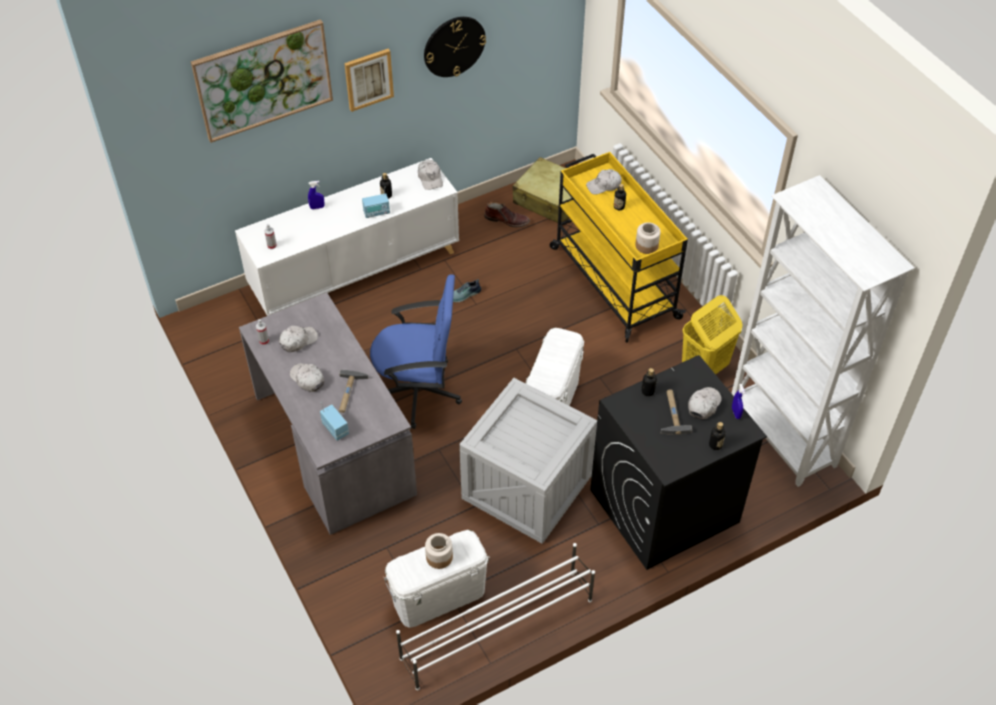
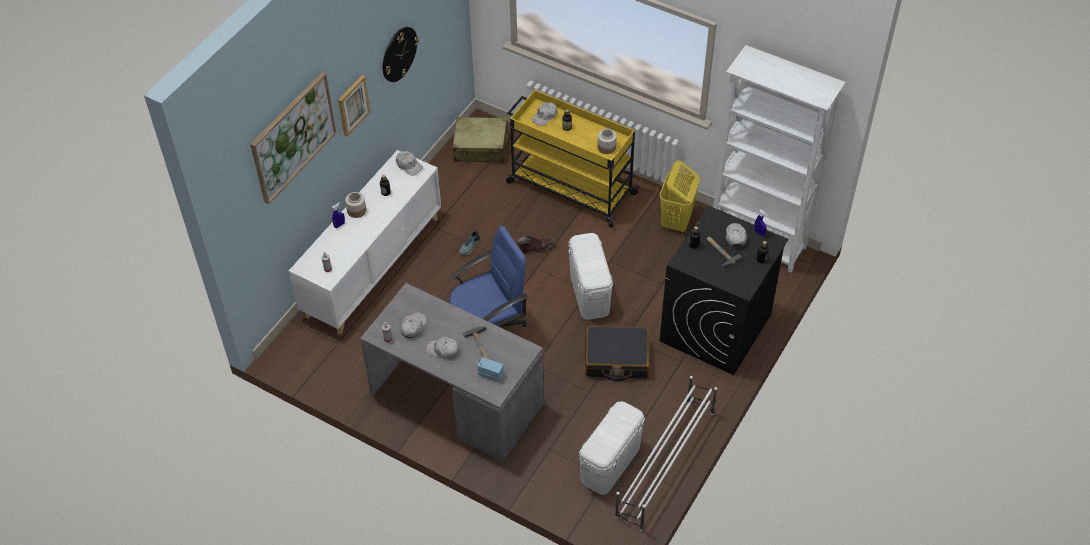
camera: 30 degrees left, 0 degrees up
(376, 212) = (389, 209): radio -> none
(439, 557) = (612, 429): jar -> jar (356, 210)
(507, 220) = (459, 176): brown boot -> brown boot (534, 247)
(529, 486) = (616, 359): crate -> black suitcase

